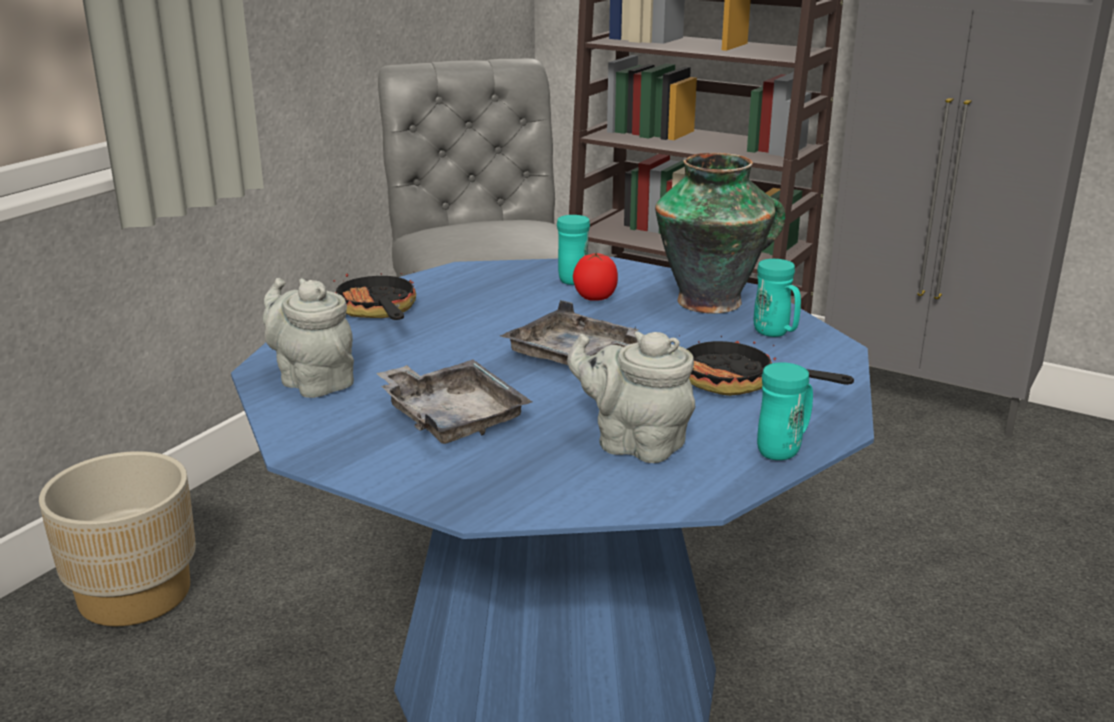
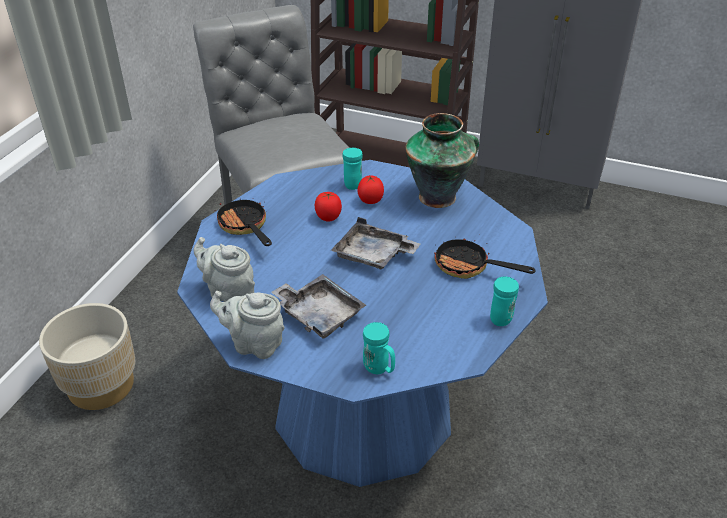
camera: 10 degrees left, 15 degrees up
(517, 311) = (328, 217): none -> tomato
(634, 444) = (424, 323): grey teapot -> grey teapot (254, 344)
(775, 334) = (480, 222): turquoise mug -> turquoise mug (379, 369)

